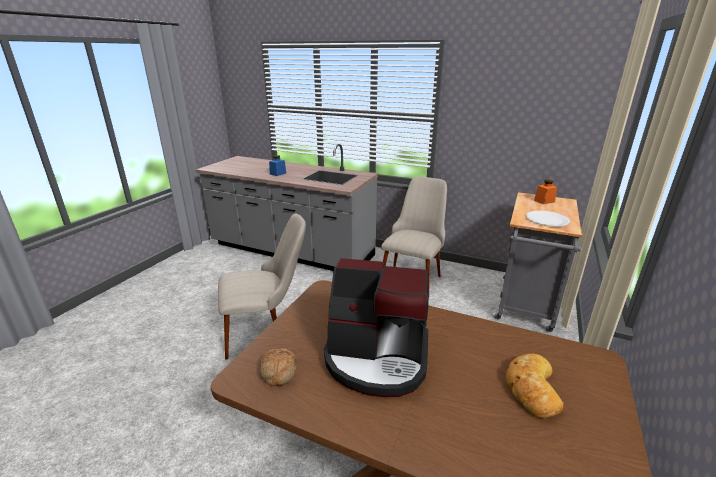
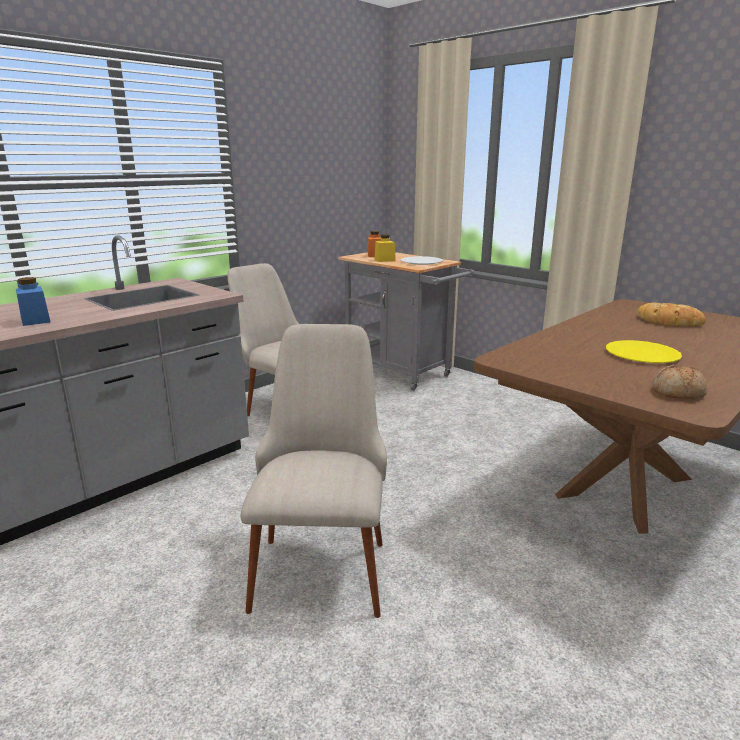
camera: 70 degrees left, 5 degrees down
(377, 358) = (642, 354): coffee machine -> yellow plate
(530, 207) = (384, 260): none -> yellow jar

